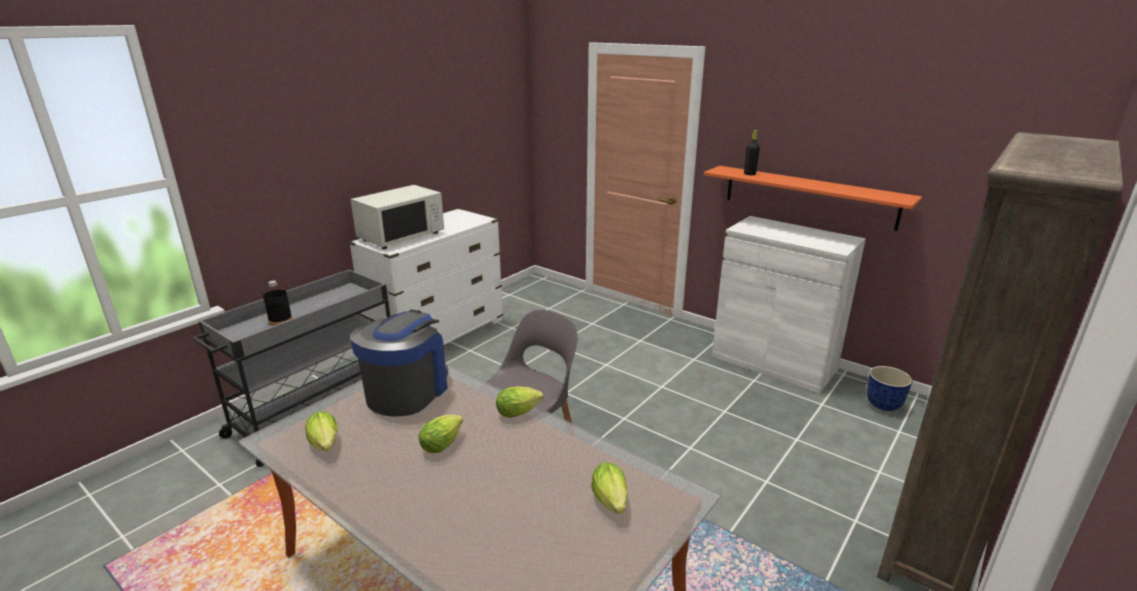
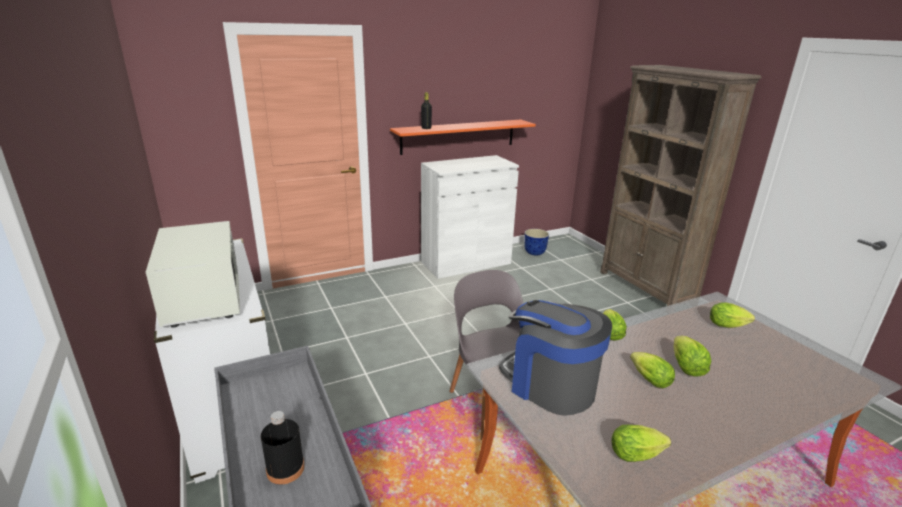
camera: 65 degrees left, 0 degrees up
(481, 468) = (685, 367): none -> lettuce

